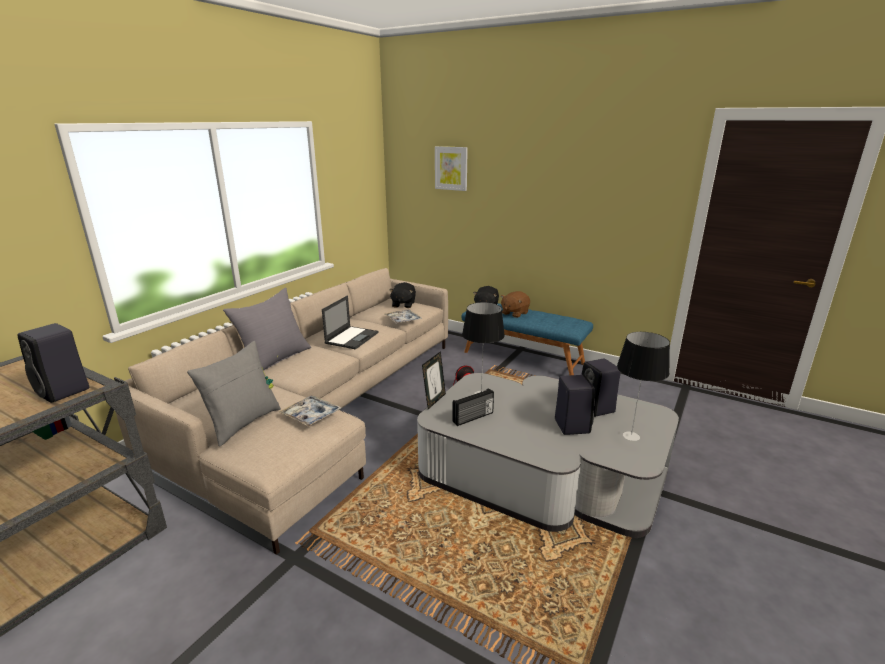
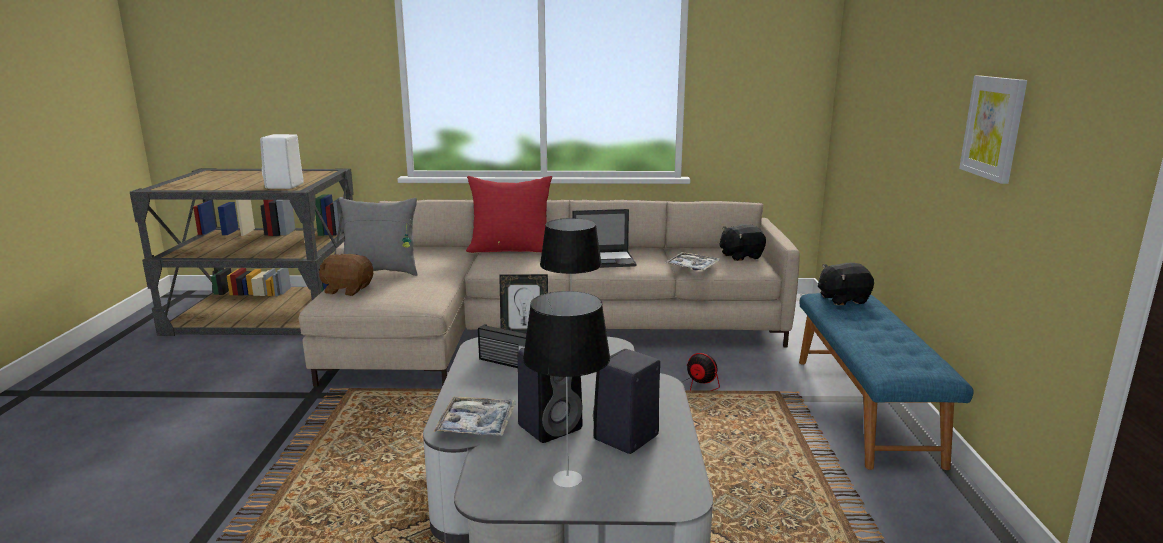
camera: 60 degrees right, 5 degrees down
(64, 391) = (284, 186): black speaker -> white speaker
(274, 359) = (511, 250): grey pillow -> red pillow
(311, 415) = (415, 287): tray -> tray (476, 424)
(451, 168) = (881, 59): picture -> picture (994, 127)
(514, 313) = (862, 319): brown plush toy -> brown plush toy (347, 290)

